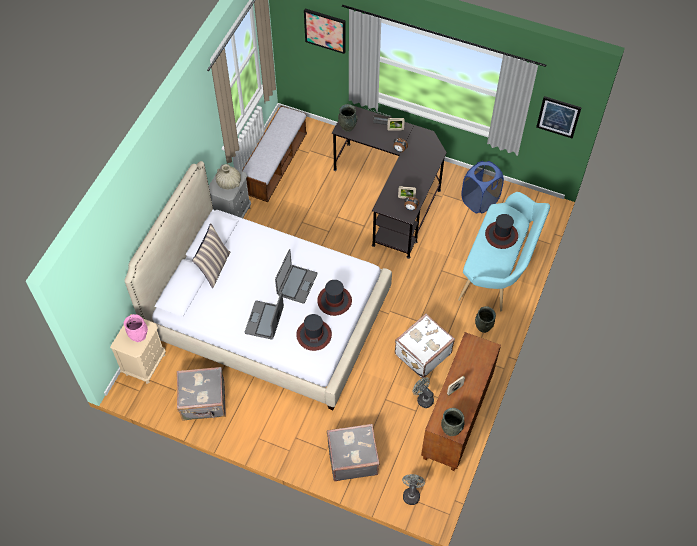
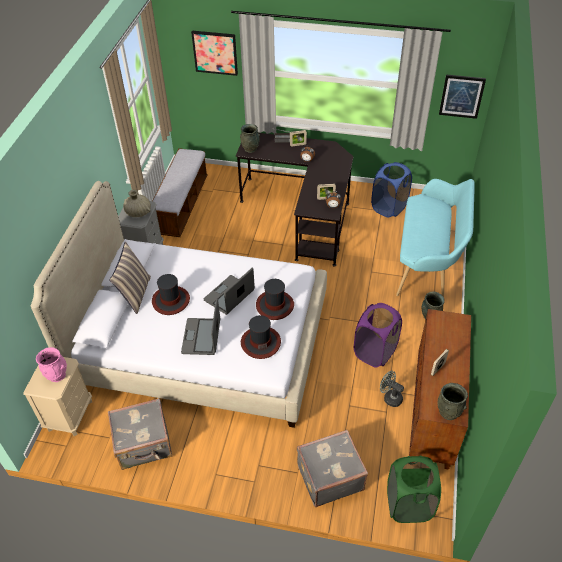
camera: 10 degrees left, 10 degrees down
(296, 284) = (229, 296): laptop -> laptop turned 150 degrees counterclockwise
(411, 493) = (408, 504): grey fan -> green laundry basket
(422, 353) = (375, 352): white suitcase -> purple laundry basket
(501, 235) = (428, 221): hat -> hat (171, 300)

